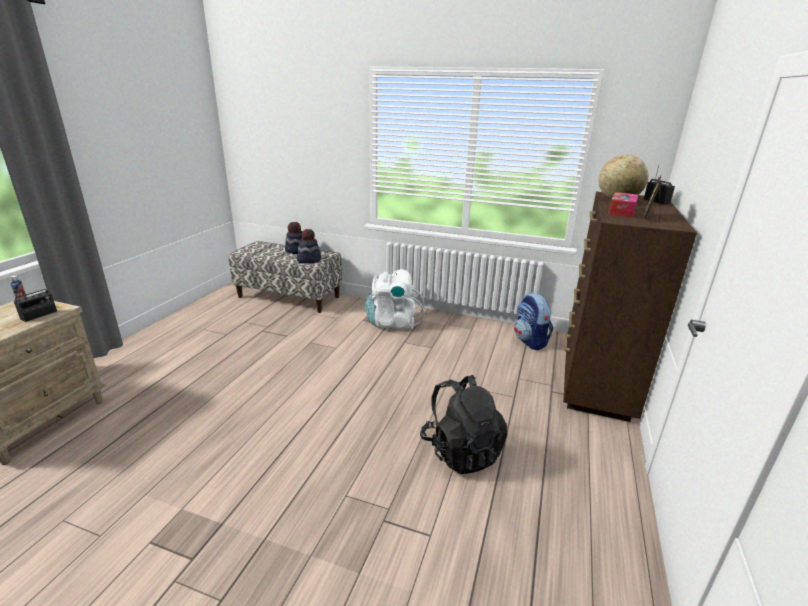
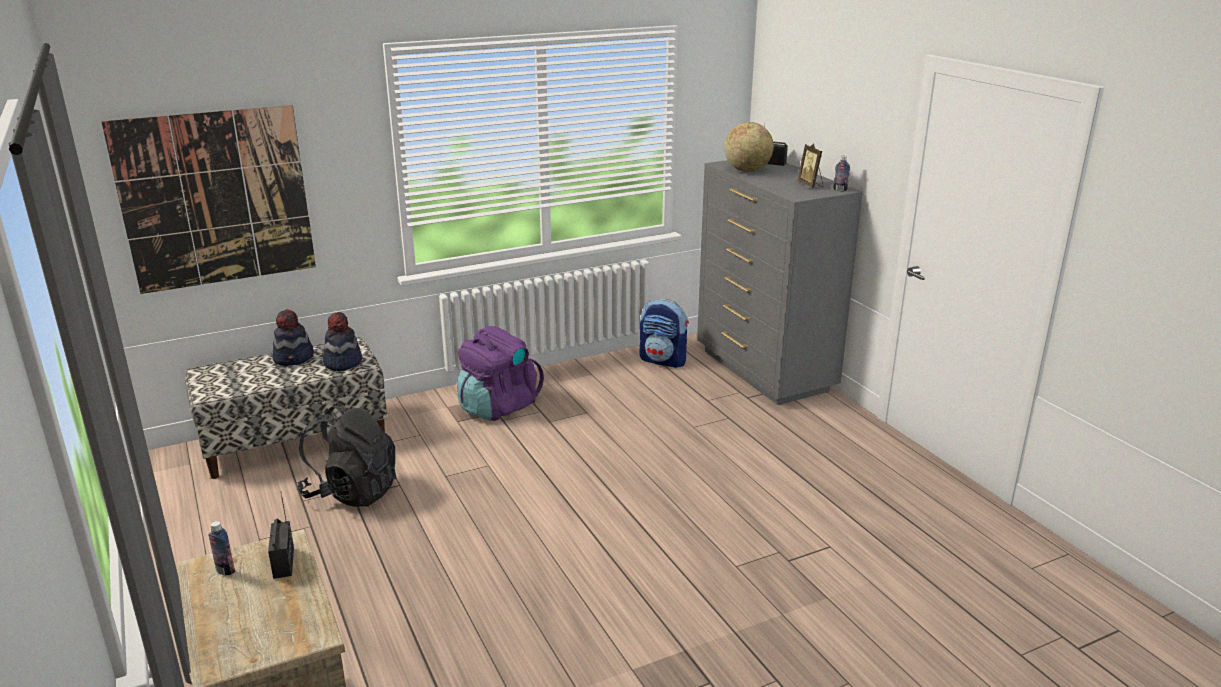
camera: 45 degrees left, 0 degrees up
(277, 151) = (216, 199): none -> picture
(393, 322) = (498, 407): white backpack -> purple backpack
(461, 451) = (759, 482): black backpack -> black backpack (352, 492)
(595, 381) = (764, 371): brown dresser -> grey dresser
(621, 211) = (778, 184): tissue box -> none
(672, 226) = (840, 190): none -> bottle

